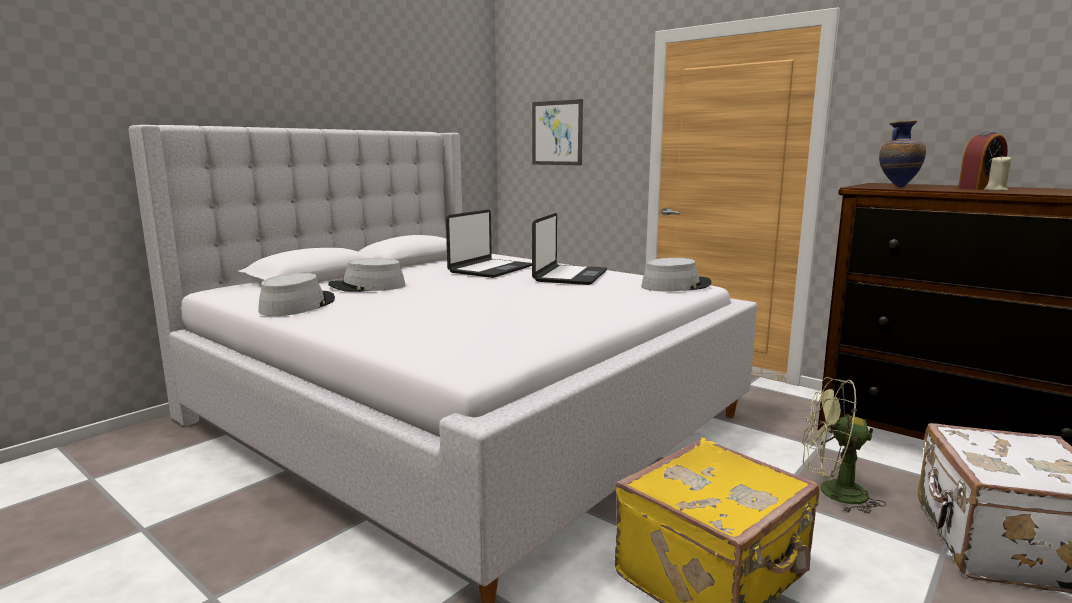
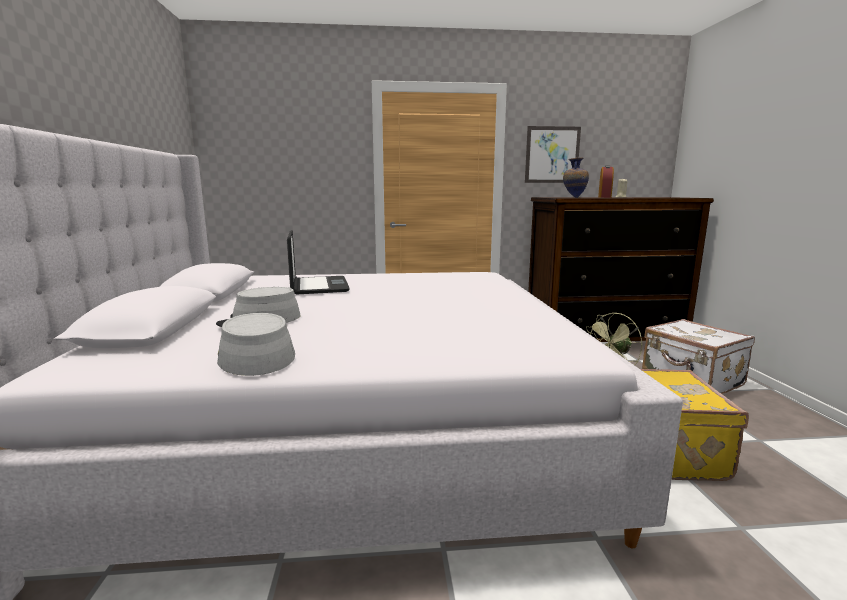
camera: 45 degrees left, 0 degrees up
(557, 133) = (275, 161): picture -> picture (552, 155)
(569, 276) = (396, 280): laptop -> none
(675, 285) = (477, 275): grey hat -> none

